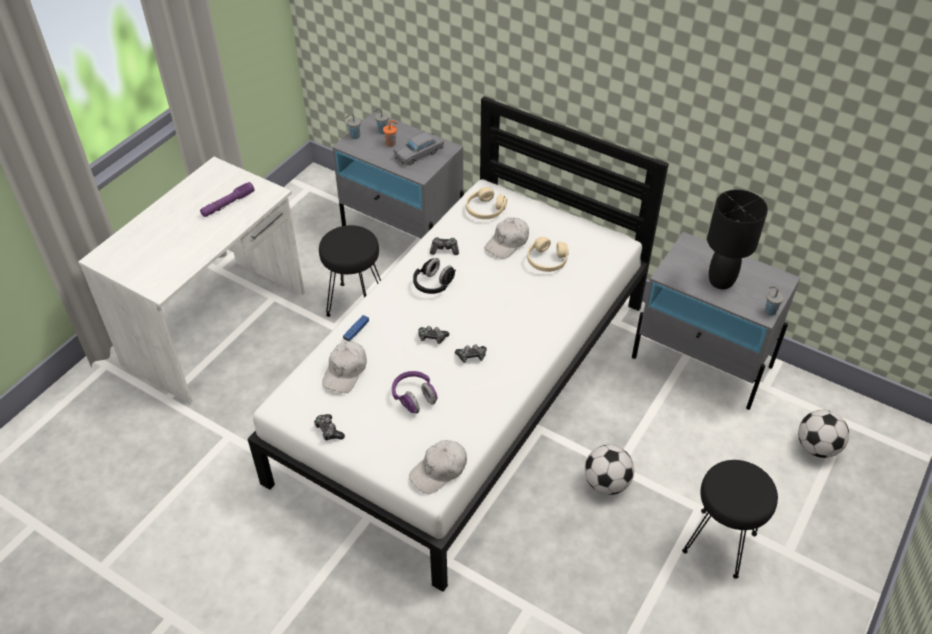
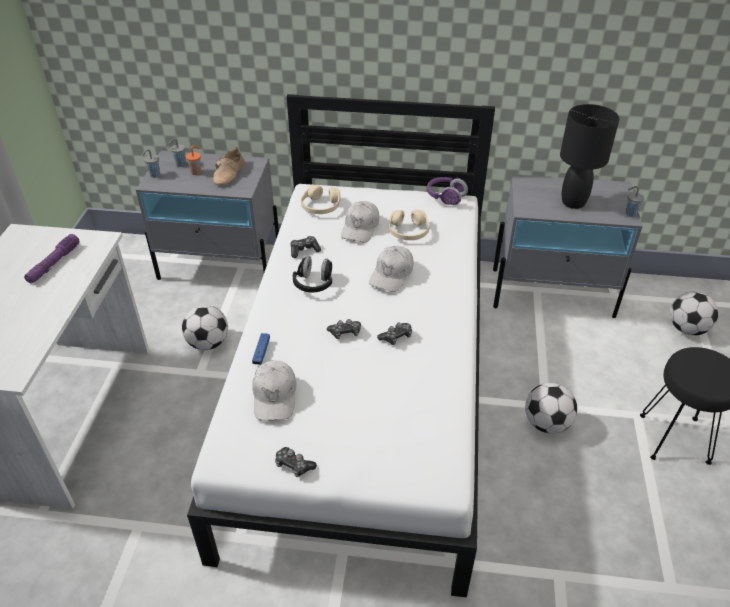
camera: 25 degrees left, 5 degrees down
(355, 303) = (208, 343): black stool -> football
(414, 398) = (365, 397): purple headphones -> purple headphones (446, 197)
(419, 154) = (230, 174): grey toy car -> beige shoe
(439, 470) = (440, 461): white cap -> white cap (392, 274)

